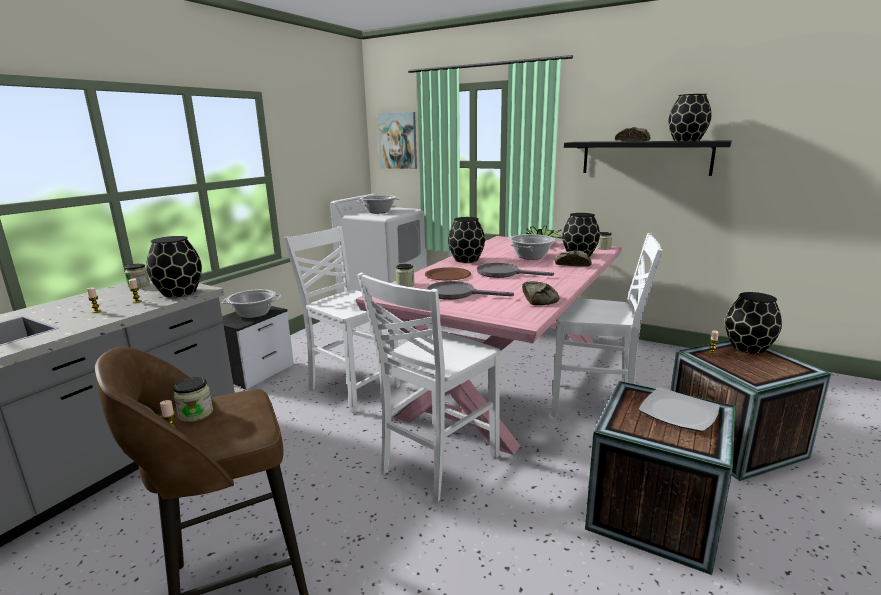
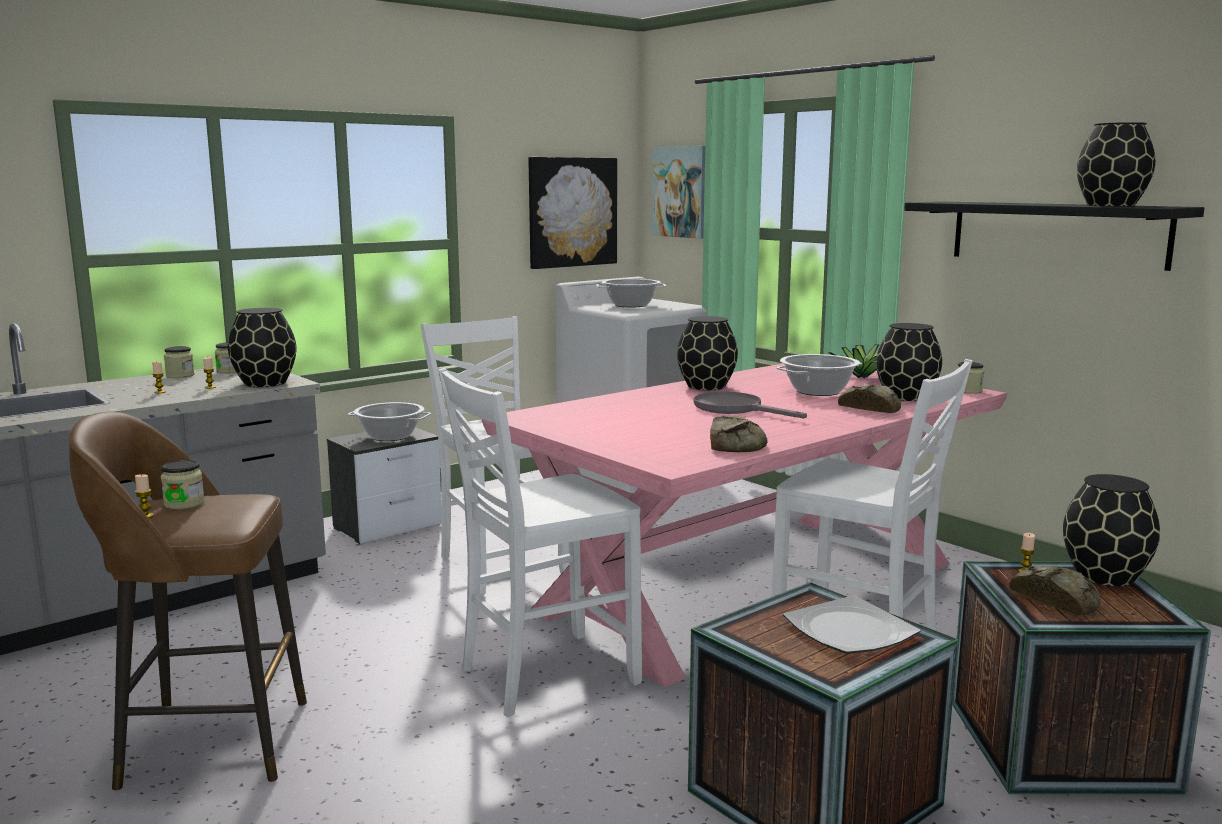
camera: 20 degrees right, 5 degrees down
(334, 155) = (572, 212): none -> picture
(405, 284) = (570, 407): jar -> jar (180, 376)
(448, 275) = (646, 403): brown plate -> none
(458, 294) = (627, 426): grey frying pan -> none
(632, 141) = (1023, 203): bread -> bread (1056, 599)

